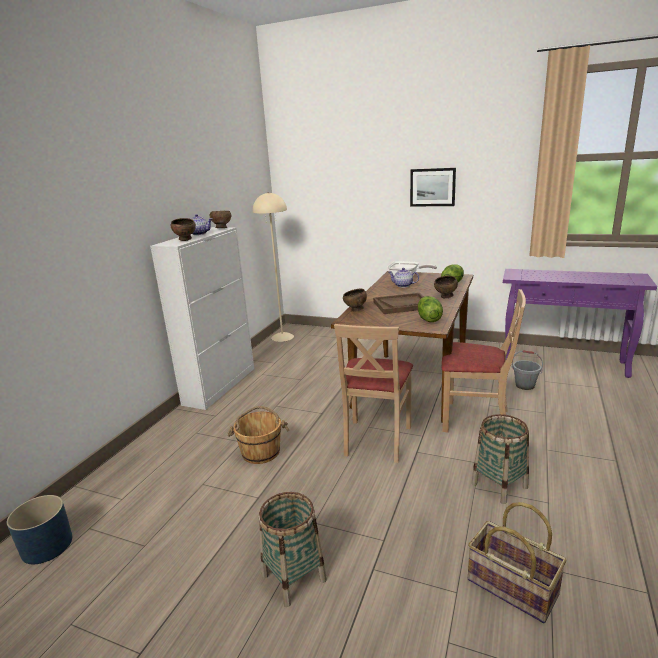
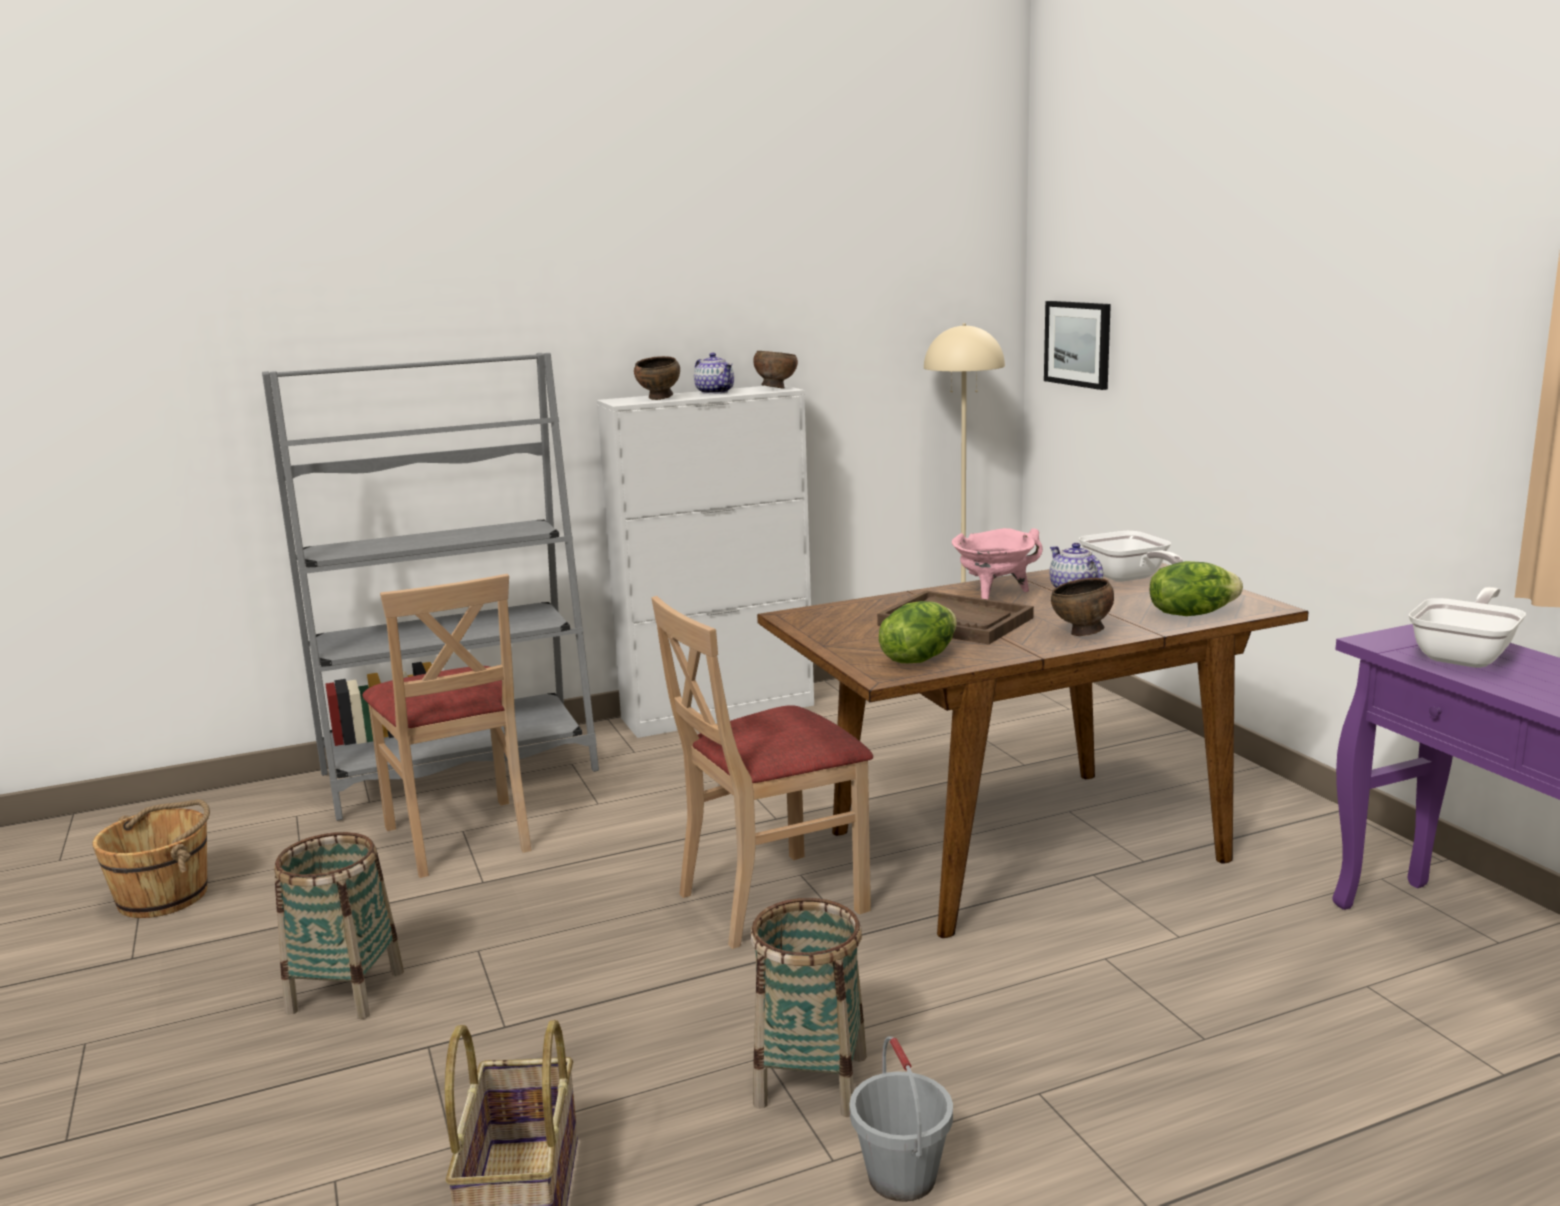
camera: 45 degrees right, 5 degrees down
(47, 546) = (243, 811): blue planter -> none
(146, 462) = (459, 772): none -> grey bookcase
(261, 452) = (593, 828): brown bucket -> brown bucket (165, 896)
(355, 310) = (853, 606): brown bowl -> none
(386, 293) = (994, 594): none -> pink cooking pot
(432, 187) = (1314, 347): picture -> picture (1078, 343)
(475, 419) = (1014, 965): beige chair -> beige chair (460, 837)
(524, 385) = (1284, 968): grey bucket -> grey bucket (901, 1177)
(537, 275) = (1466, 656): none -> frying pan

